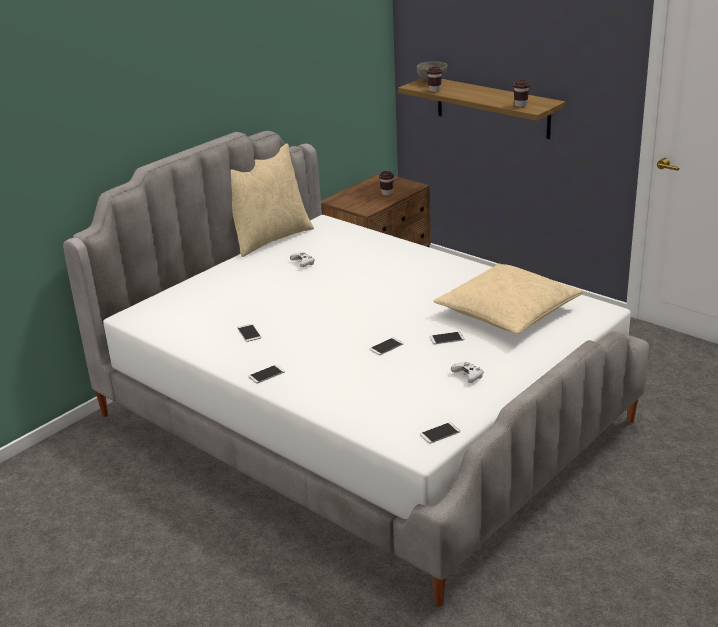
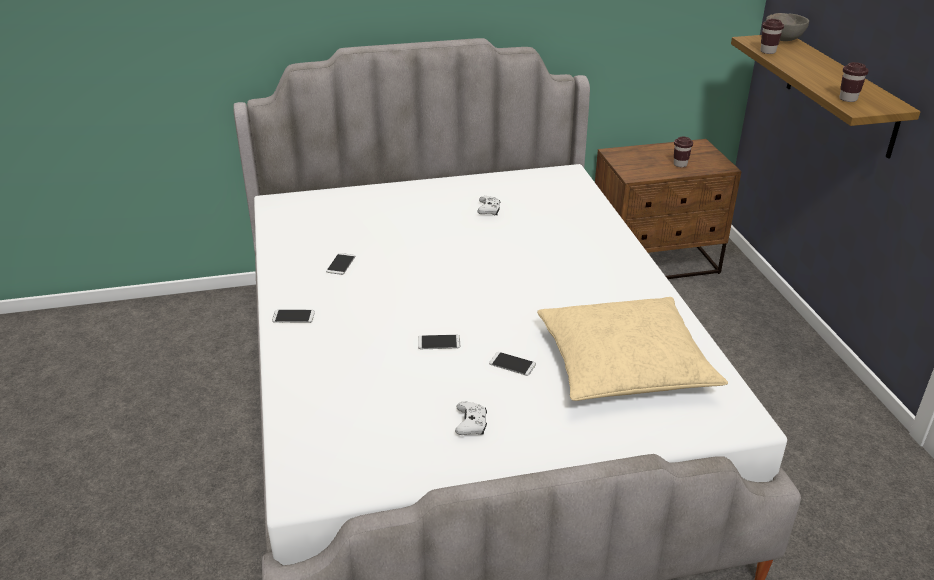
camera: 35 degrees right, 5 degrees up
(269, 238) = (494, 171): beige pillow -> none
(440, 433) = (347, 480): phone -> none

